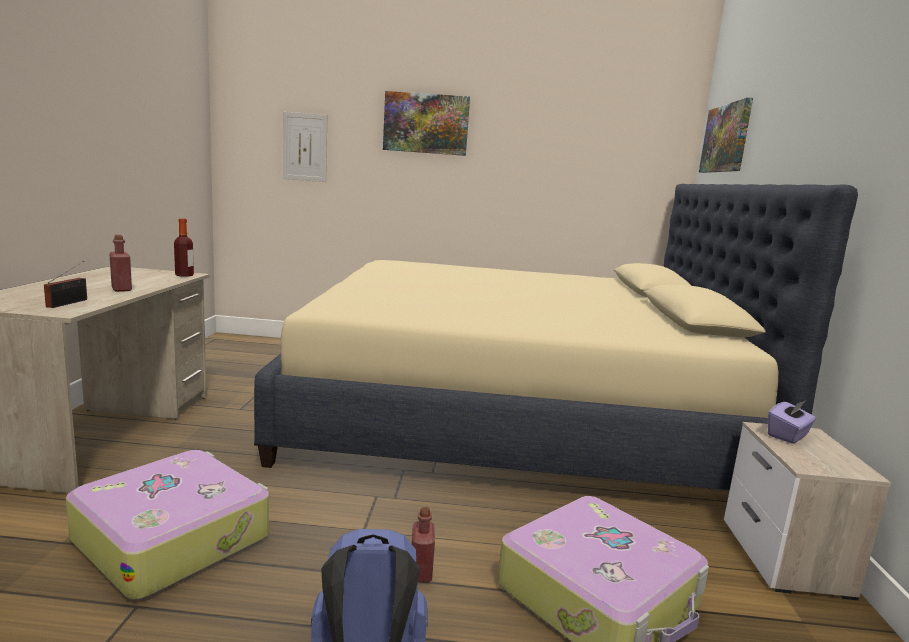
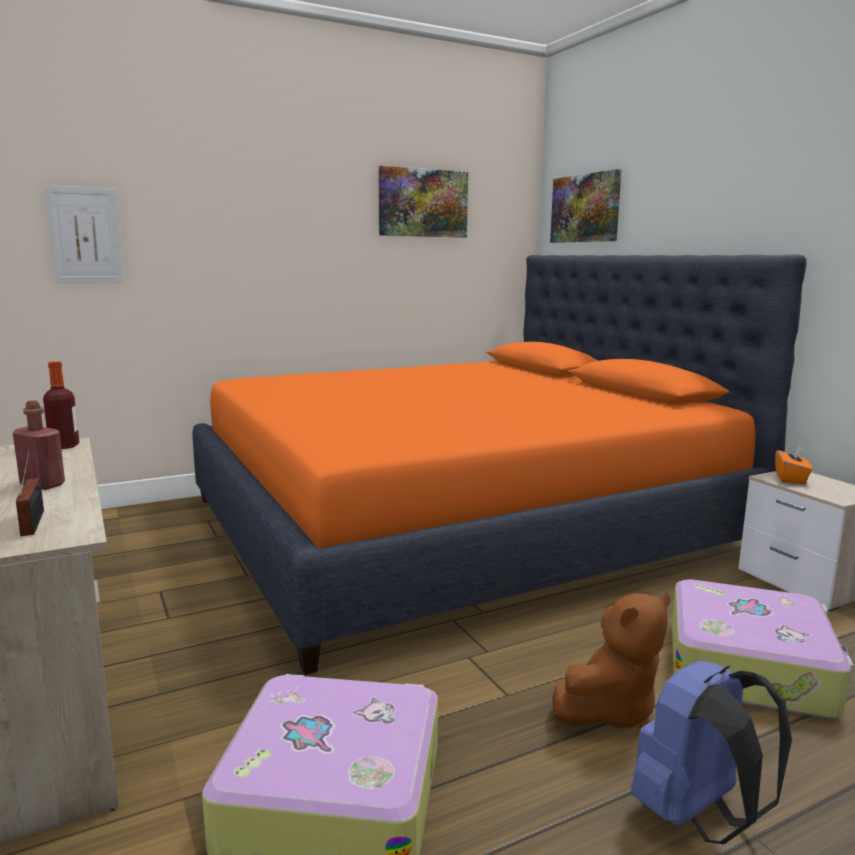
camera: 30 degrees left, 0 degrees up
(420, 572) = (610, 710): red bottle -> brown plush toy
(426, 123) = (256, 198): picture -> picture (423, 203)
(511, 409) = (459, 524): beige bed -> orange bed
(788, 435) = (791, 479): purple tissue box -> orange tissue box

